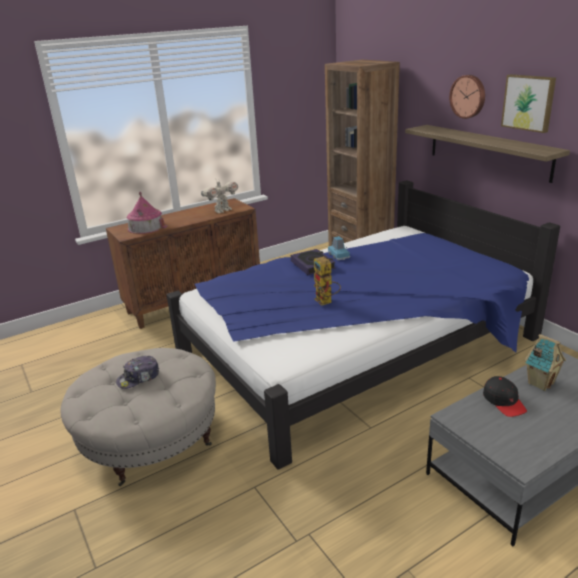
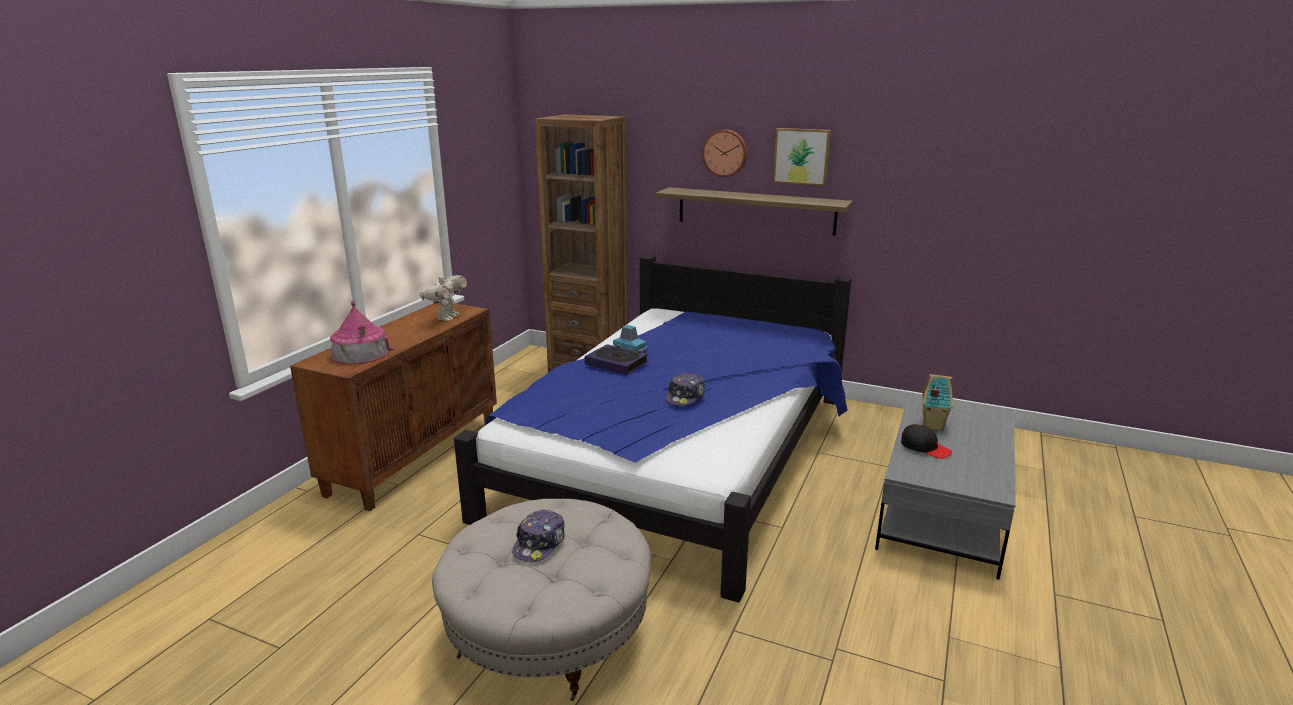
camera: 35 degrees left, 5 degrees down
(326, 302) = (685, 397): toy robot -> cap

